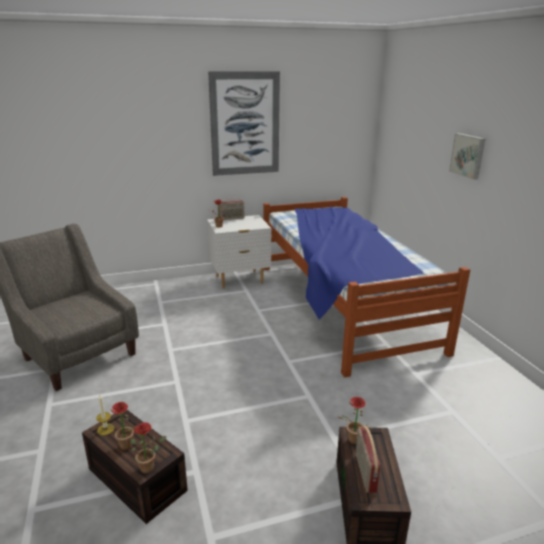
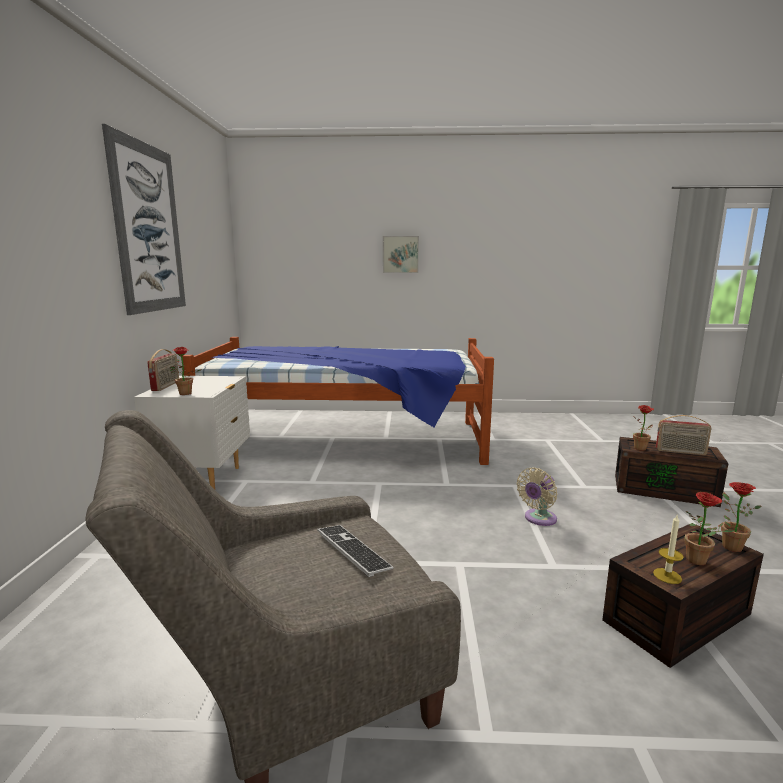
camera: 70 degrees left, 10 degrees down
(81, 313) = (353, 551): none -> keyboard
(251, 411) = (538, 519): none -> beige fan

